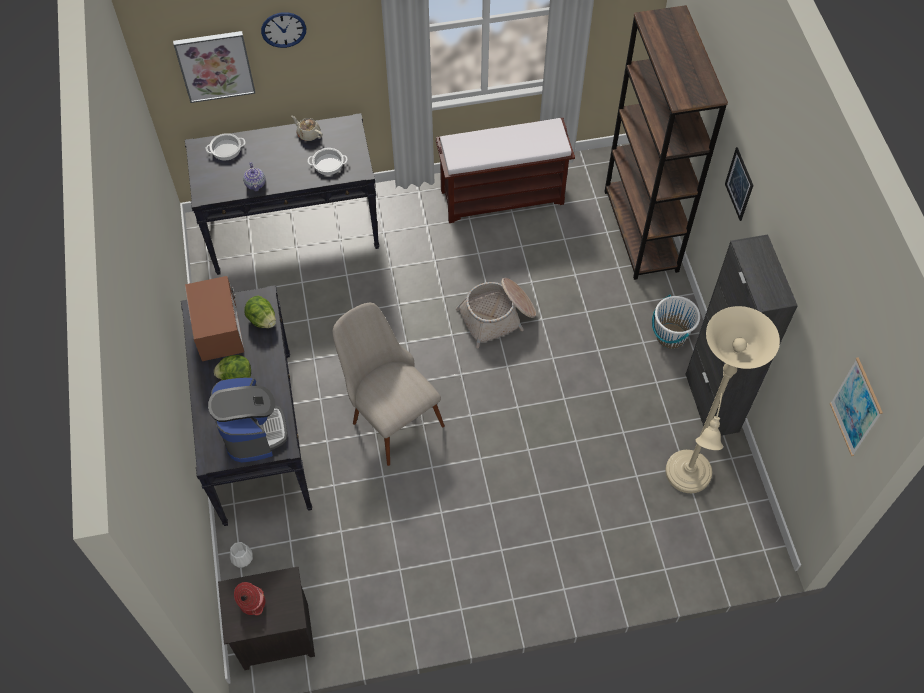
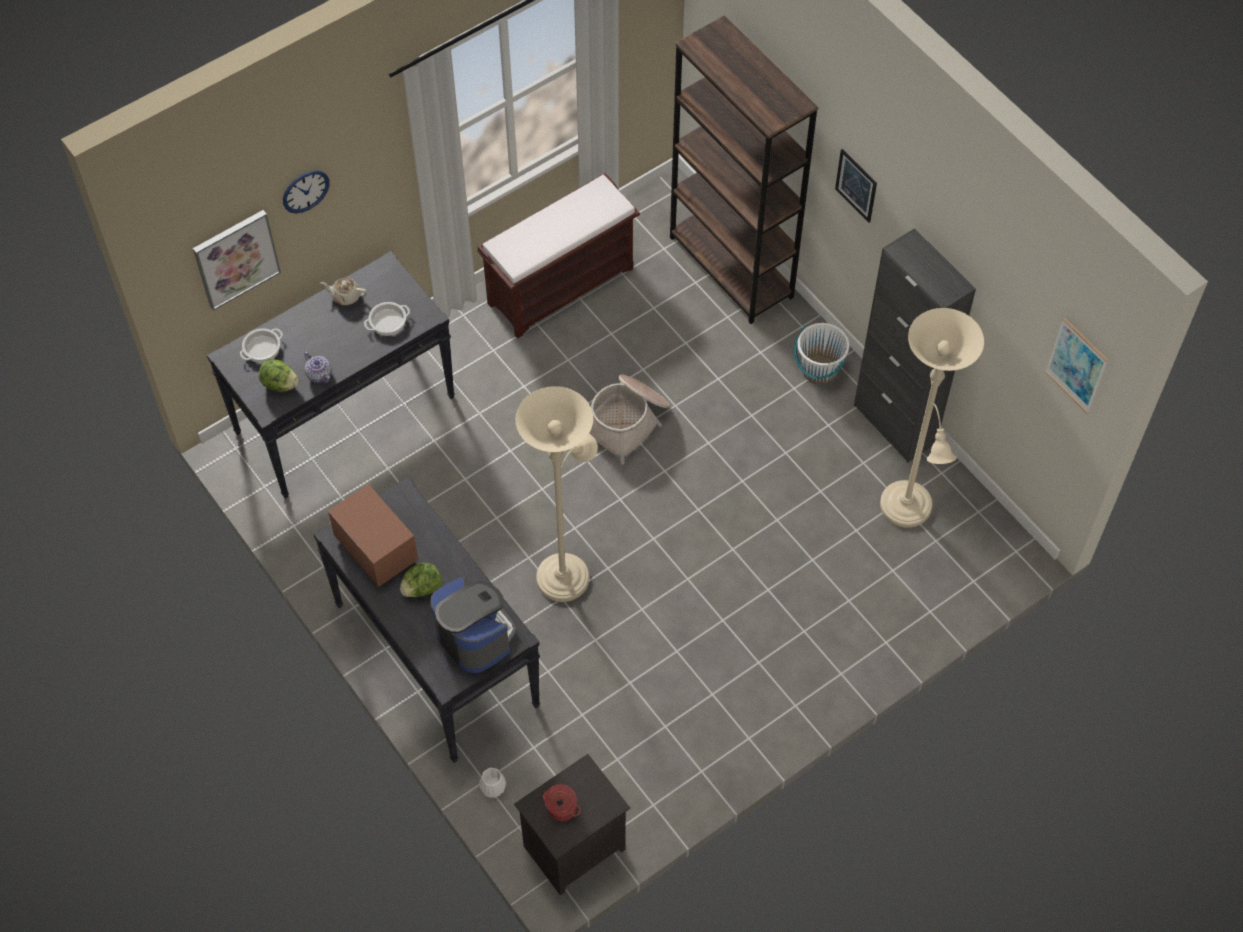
camera: 25 degrees left, 0 degrees up
(262, 320) = (416, 518): lettuce -> lettuce (280, 384)
(389, 413) = (566, 572): beige chair -> beige floor lamp

